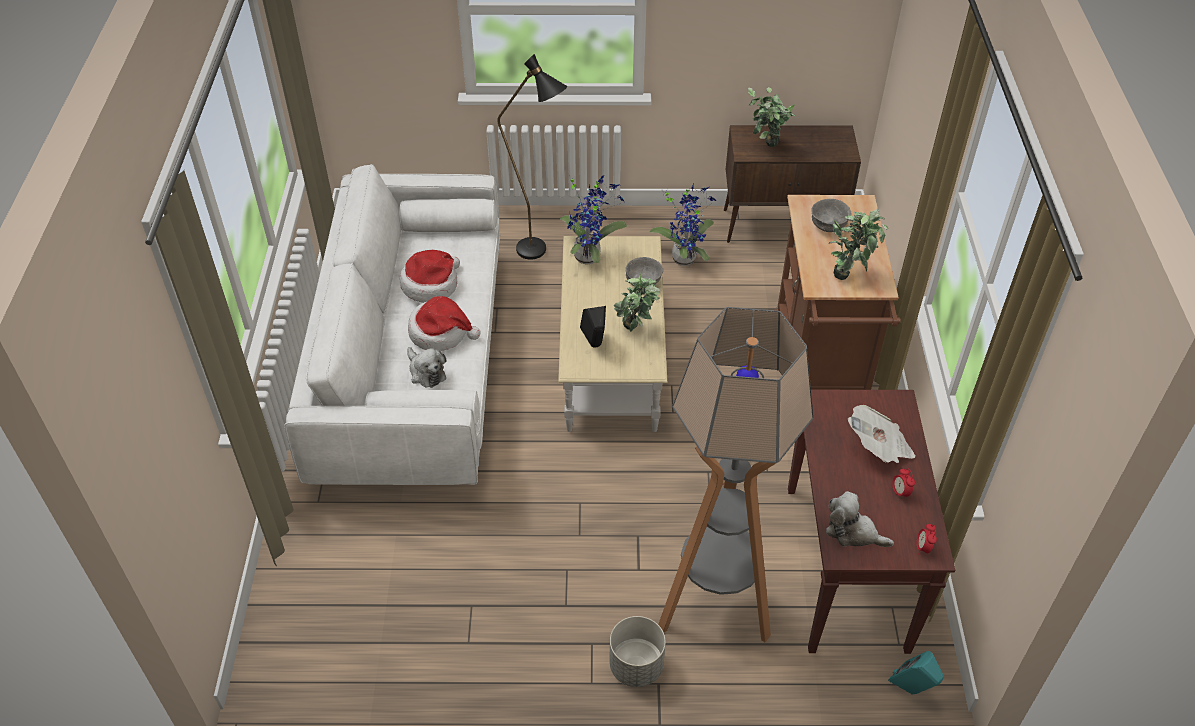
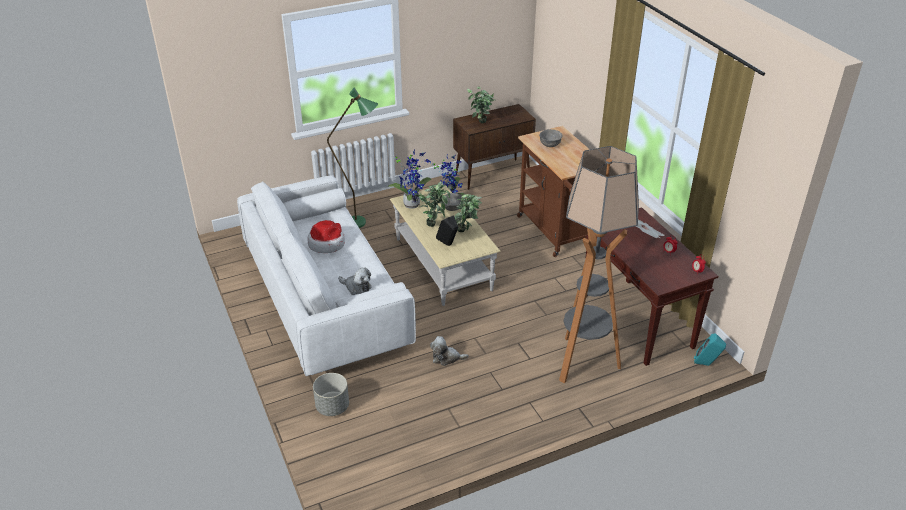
camera: 25 degrees left, 10 degrees down
(440, 332) = (351, 265): hat -> none
(540, 253) = (363, 223): black floor lamp -> green floor lamp
(635, 666) = (561, 404): grey planter -> grey planter (332, 407)
(850, 274) = (577, 163): potted plant -> potted plant (435, 223)
(853, 532) = (659, 275): plush toy -> plush toy (446, 358)

